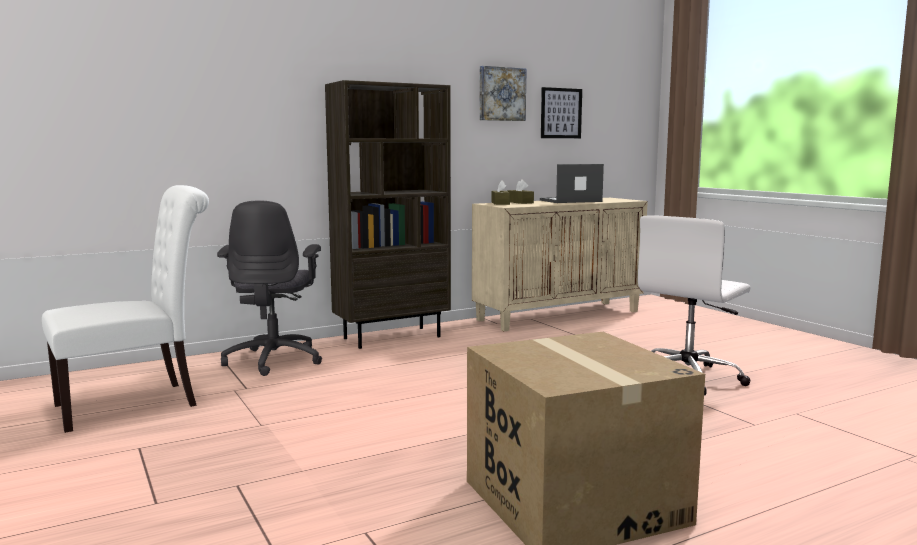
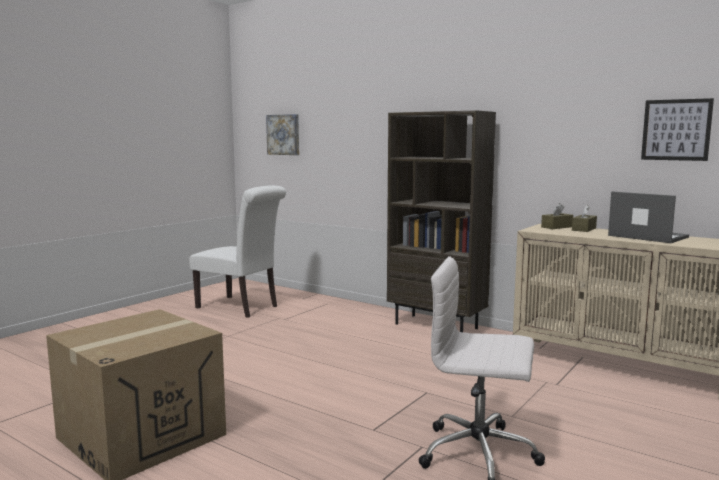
camera: 65 degrees right, 0 degrees up
(275, 360) = (342, 312): grey office chair -> none
(501, 94) = (588, 111): picture -> picture (284, 134)

